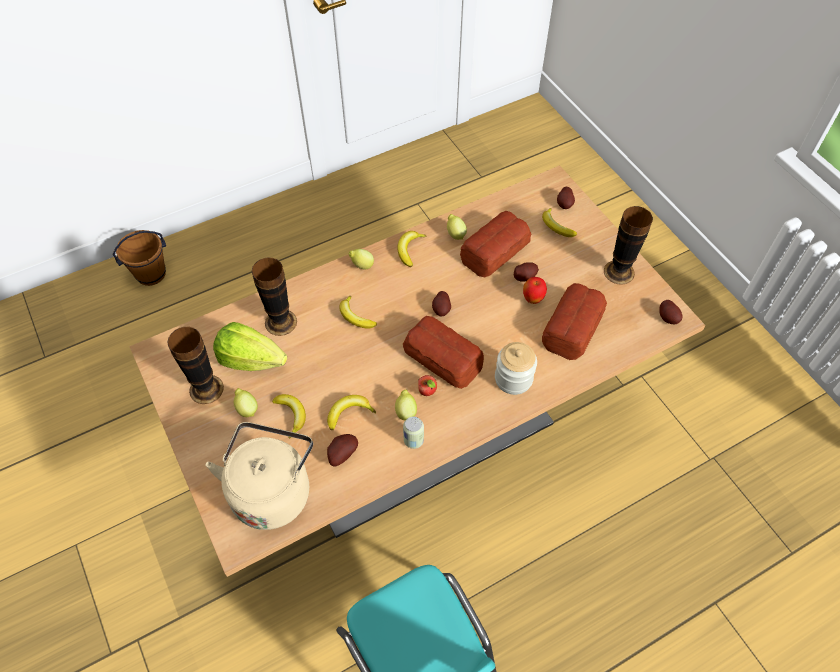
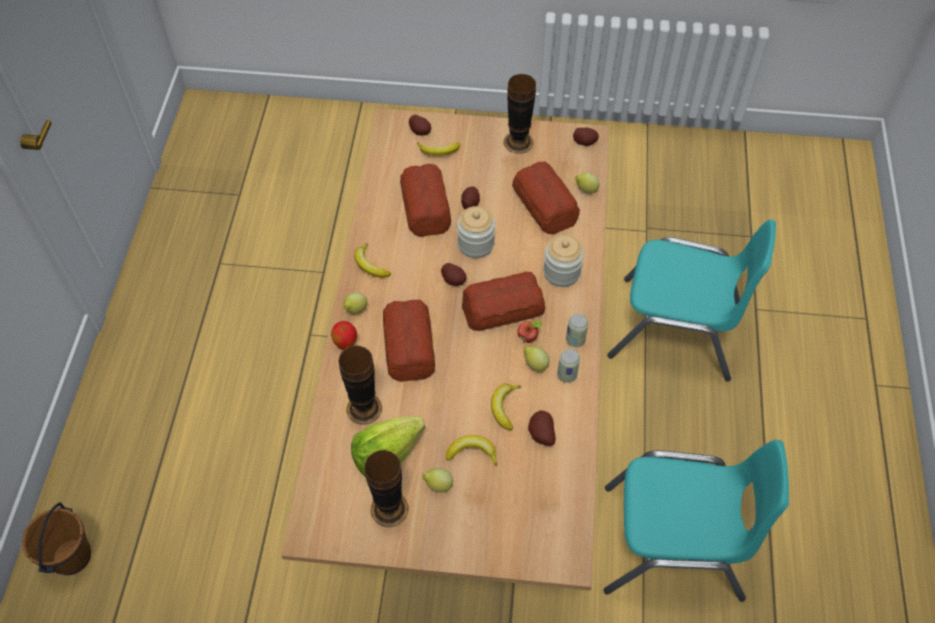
camera: 55 degrees left, 0 degrees up
(272, 490) = (537, 507): beige kettle -> none
(355, 317) = (408, 346): banana -> bread
(453, 427) = (575, 340): none -> can
(455, 234) = (383, 222): lemon -> lemon (585, 190)
(488, 303) = (475, 244): none -> jar
(532, 299) = (497, 212): apple -> apple (346, 344)
(629, 544) = (676, 330): none -> turquoise chair

